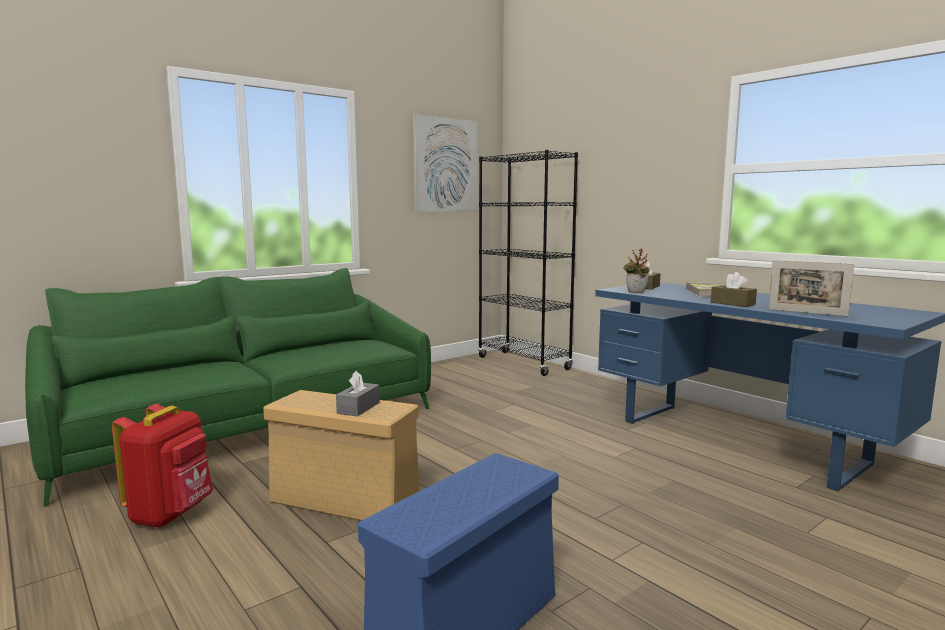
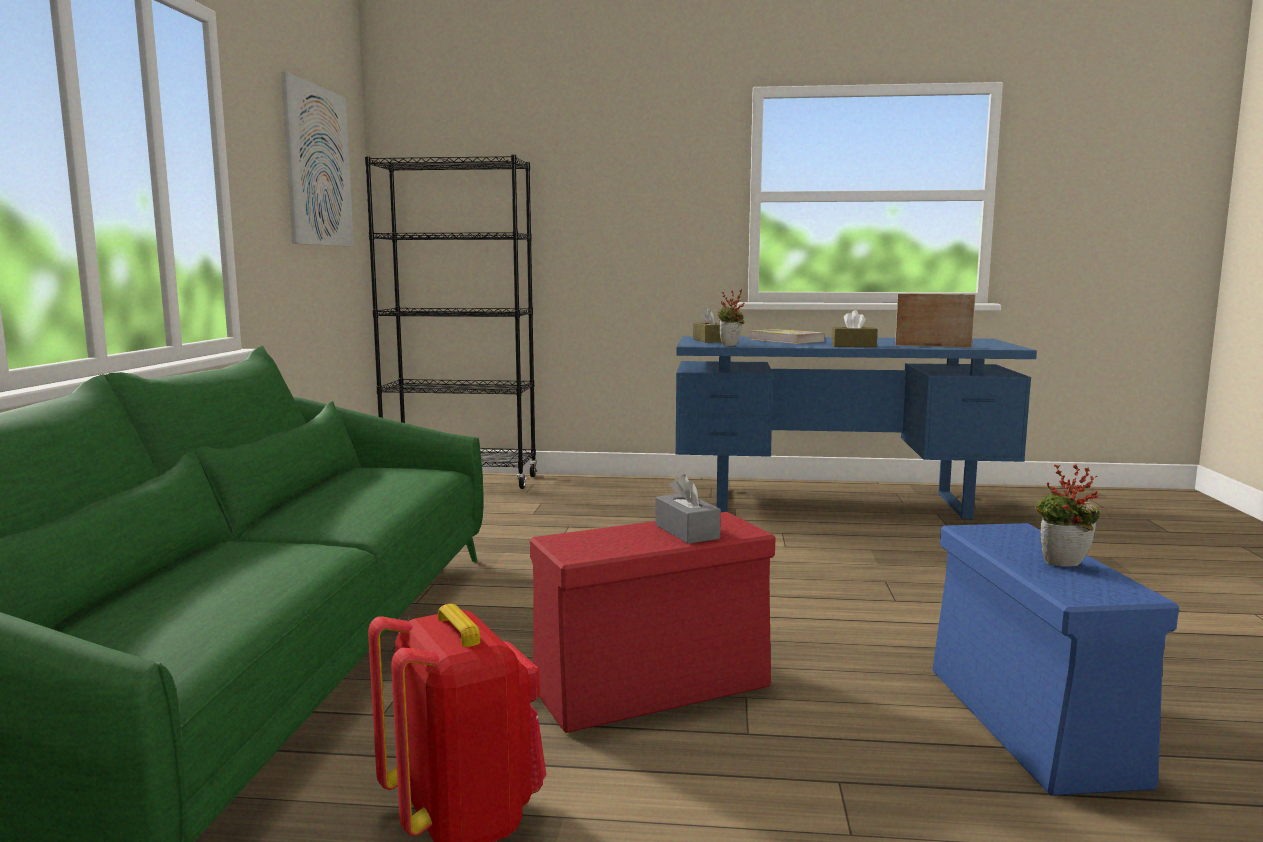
camera: 45 degrees left, 0 degrees up
(347, 501) = (655, 687): beige storage box -> red storage box
(457, 502) = (1063, 566): none -> potted plant
(807, 312) = (932, 346): picture frame -> picture frame turned 150 degrees counterclockwise

